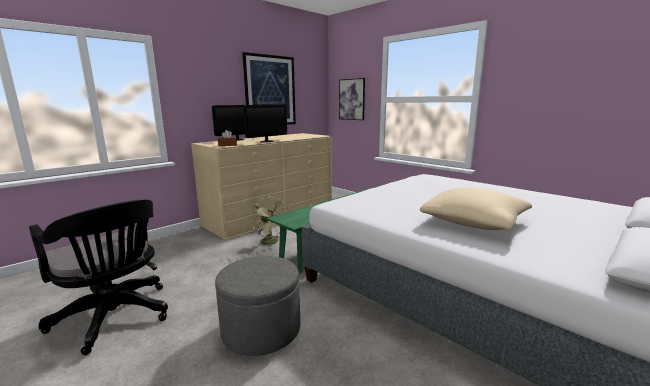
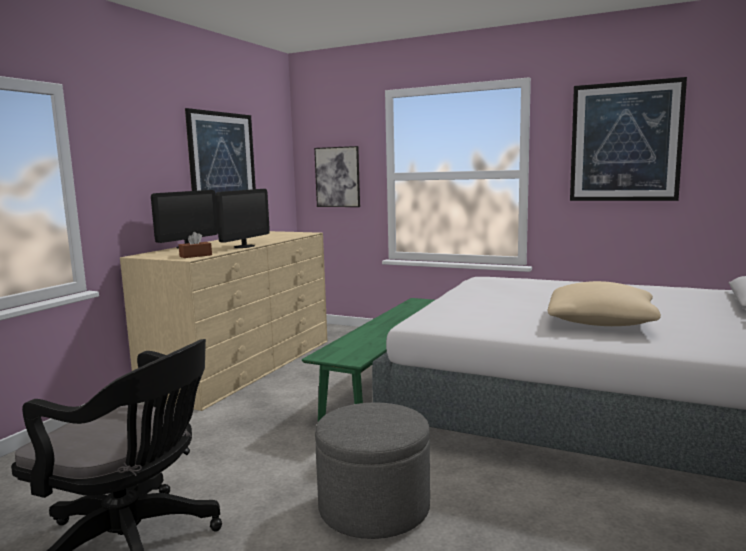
camera: 20 degrees left, 5 degrees down
(271, 242) = (282, 402): green fan -> none
(563, 72) = (625, 142): none -> picture

